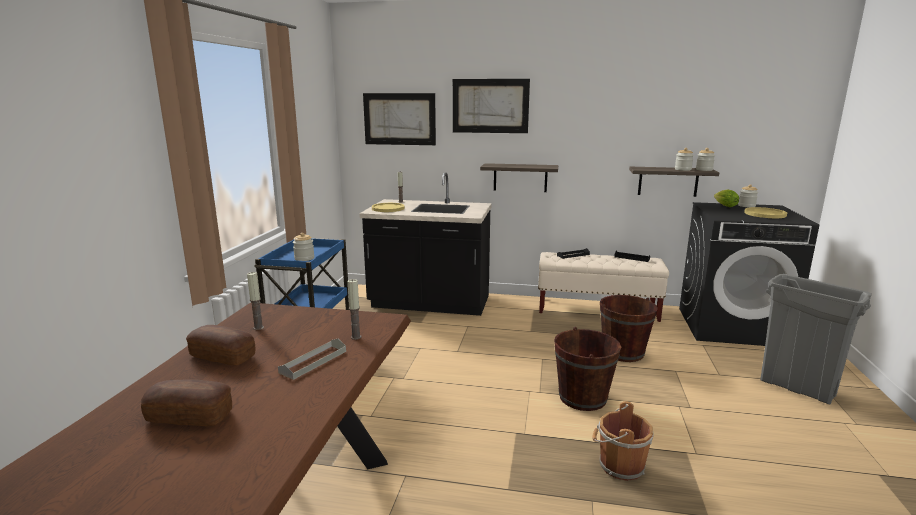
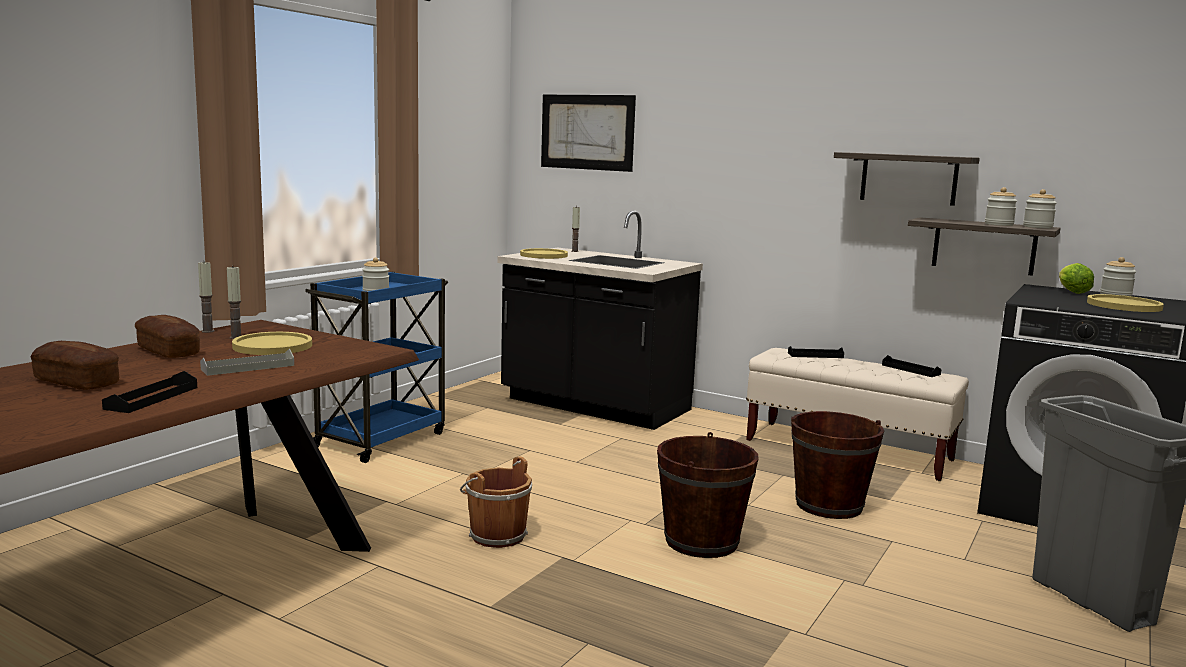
camera: 20 degrees right, 5 degrees down
(283, 420) = (152, 398): none -> black tray
(300, 331) = (272, 346): none -> yellow plate
(356, 337) = (323, 357): candle -> candle (208, 331)
(490, 106) = (710, 115): picture -> none
(520, 177) = (748, 226): shelf -> shelf (908, 178)
(619, 466) = (669, 619): brown bucket -> brown bucket (495, 535)

